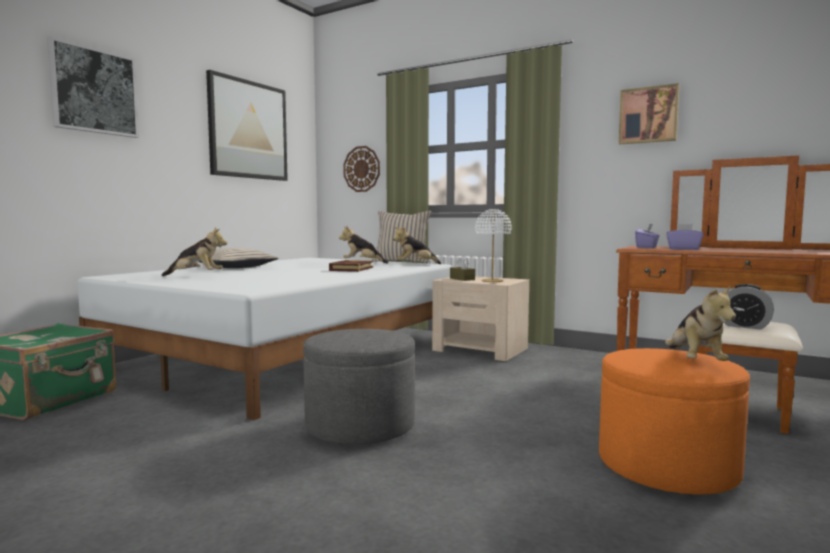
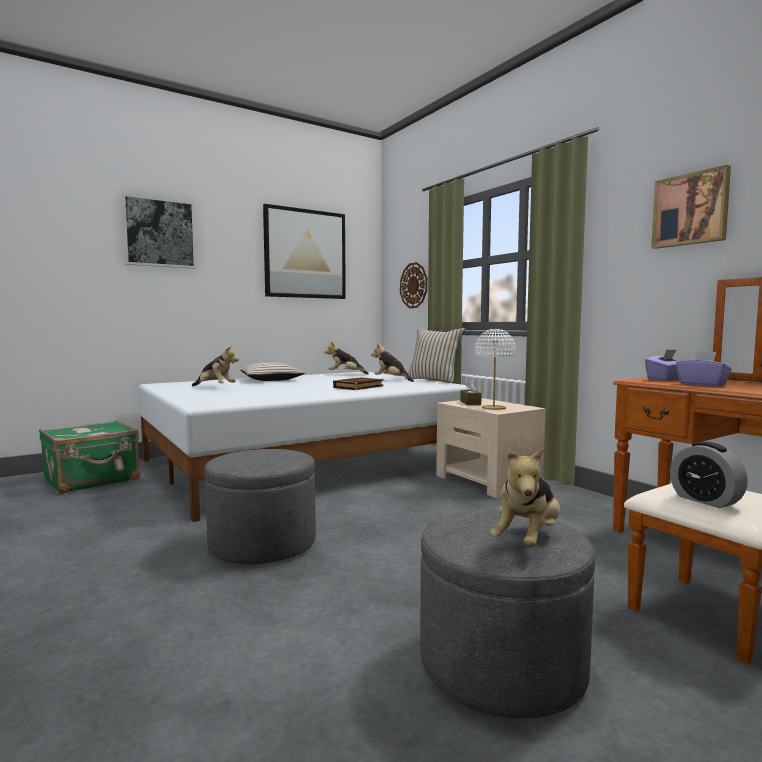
camera: 25 degrees right, 0 degrees up
(415, 264) = (434, 384): plush toy -> plush toy (345, 374)
(667, 466) = (501, 663): orange ottoman -> grey ottoman

